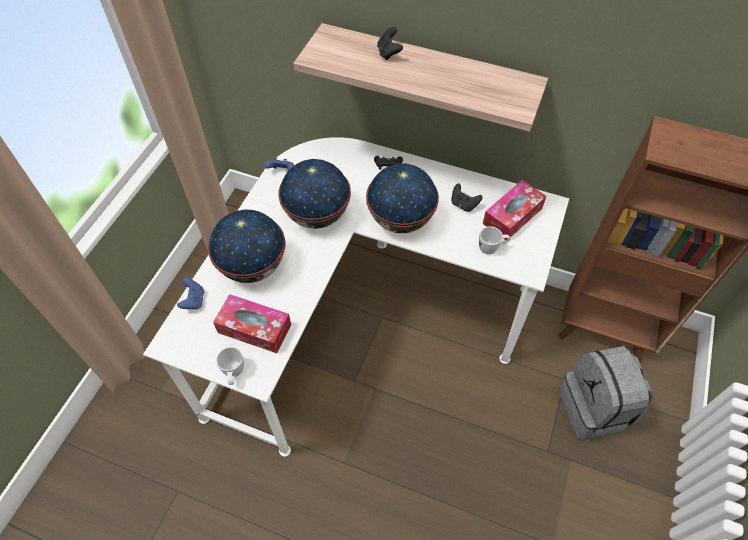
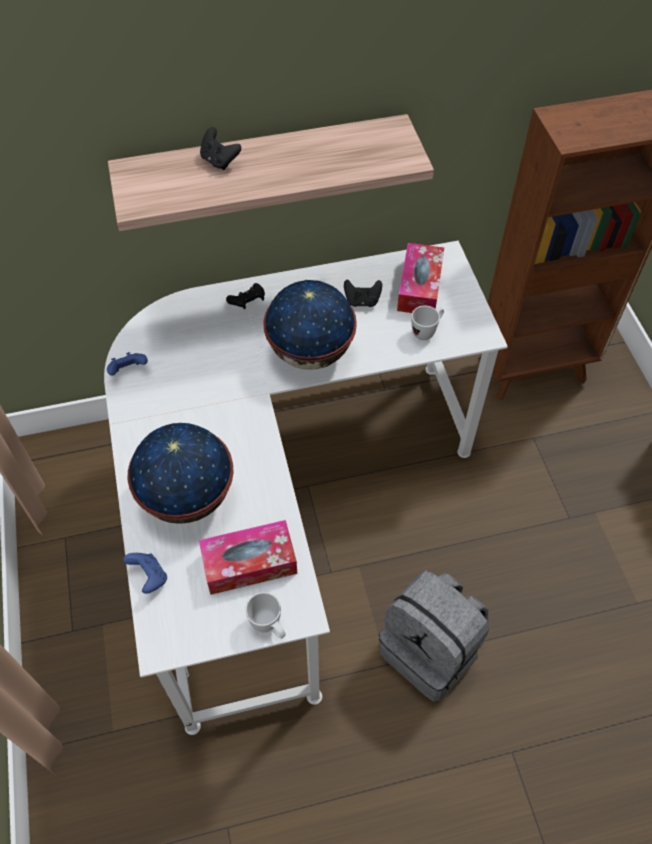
camera: 35 degrees left, 0 degrees up
(316, 215) = (213, 398): globe -> none
(594, 409) = (579, 449): grey backpack -> grey backpack (431, 650)

